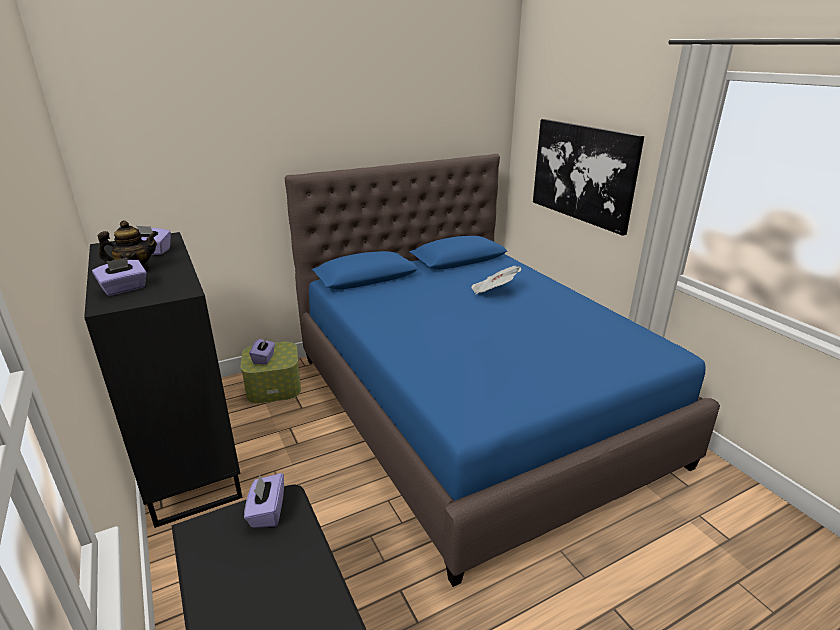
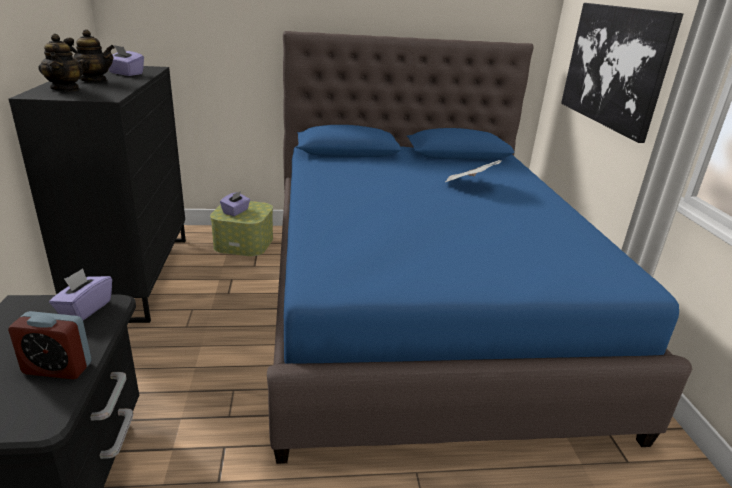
camera: 20 degrees right, 0 degrees up
(124, 289) = (65, 89): purple tissue box -> teapot
(301, 578) = (57, 368): none -> alarm clock

